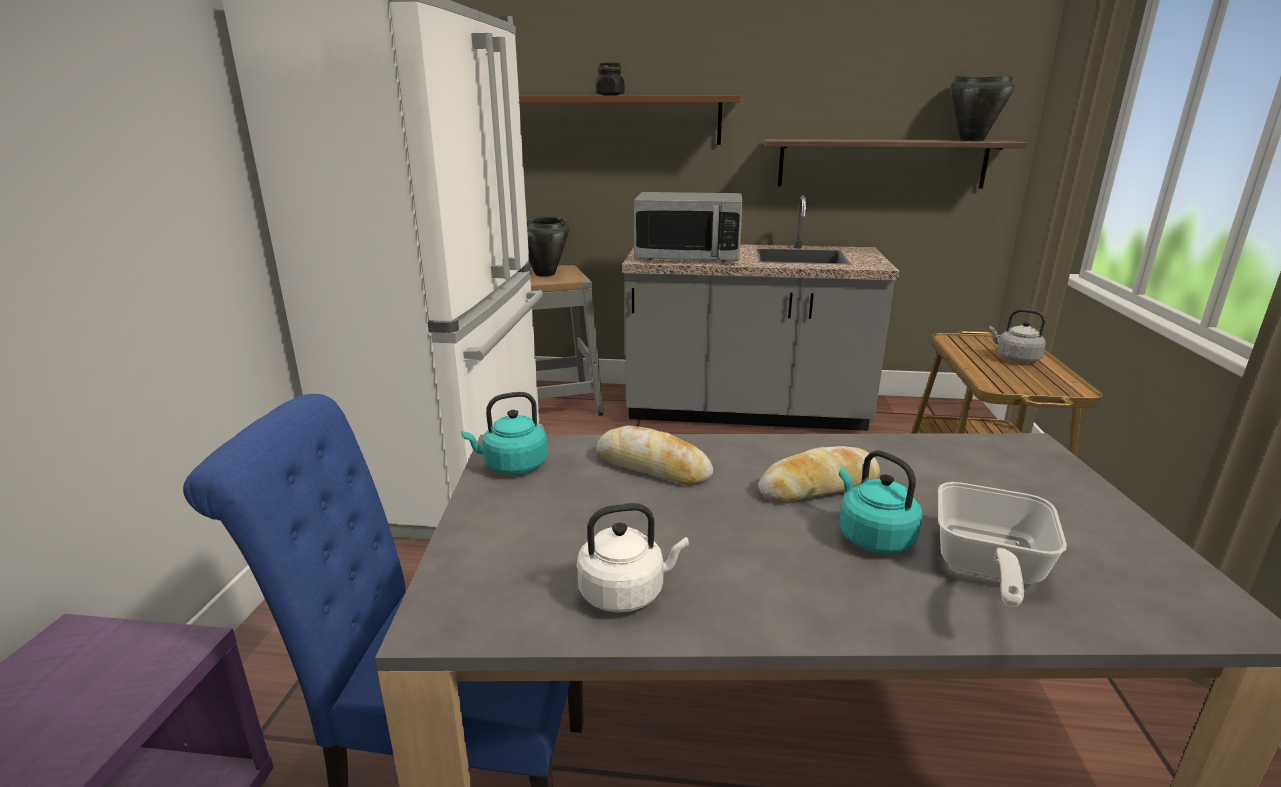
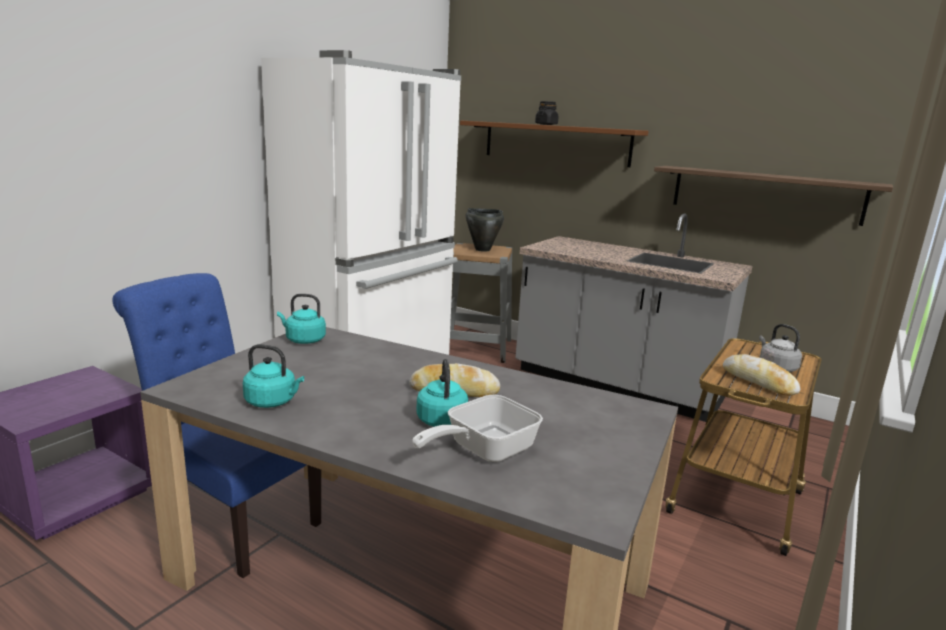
camera: 25 degrees right, 5 degrees down
(626, 593) = (273, 402): white kettle -> turquoise kettle
(653, 467) = (375, 358): bread -> bread (758, 382)
(688, 256) = (577, 250): microwave -> none
(971, 140) = (844, 181): black cooking pot -> none

